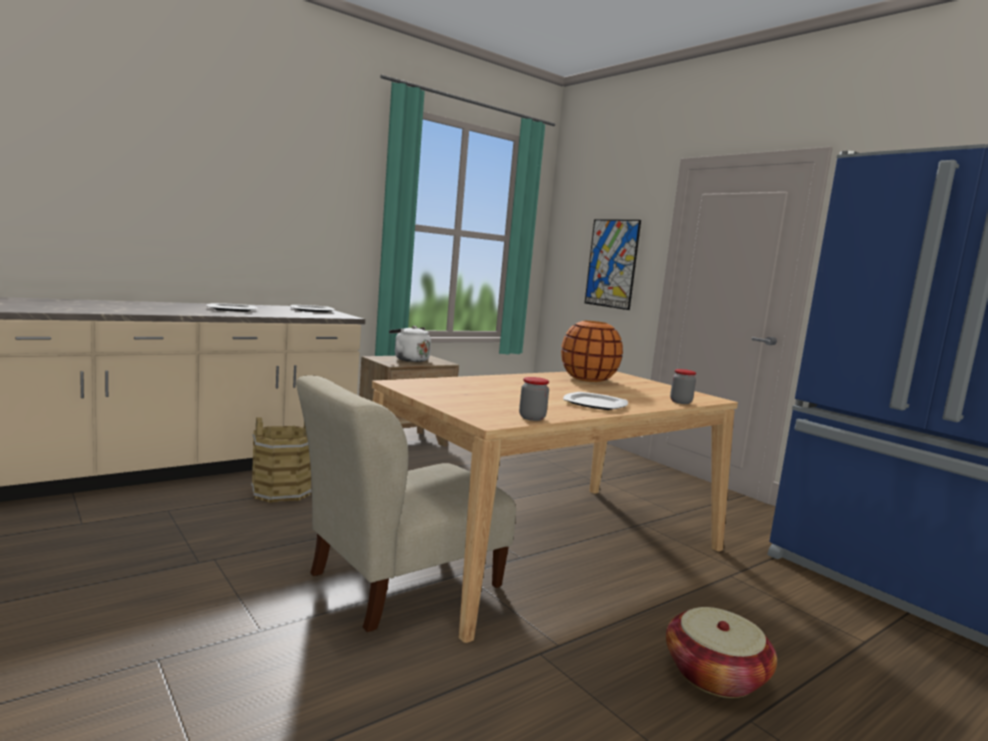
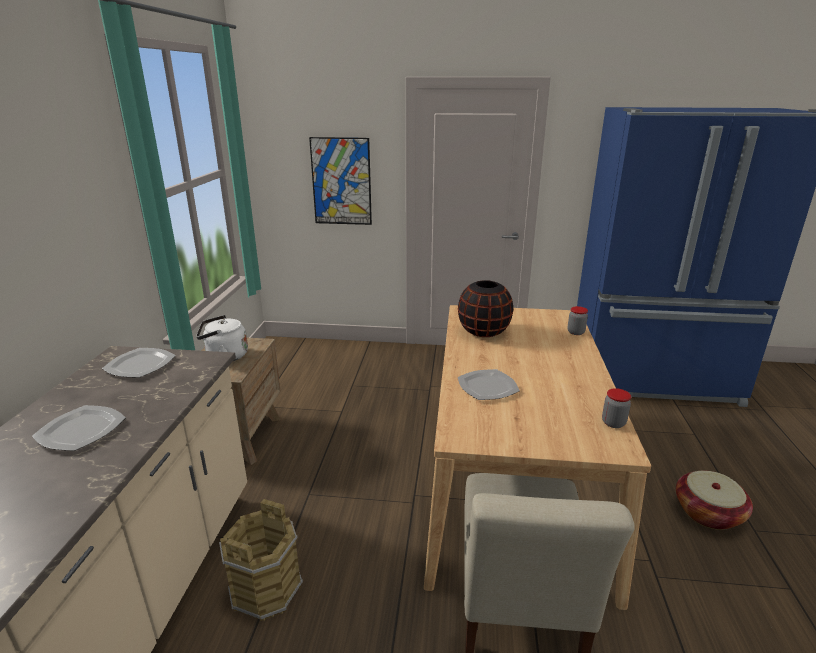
camera: 45 degrees left, 15 degrees up
(588, 379) = (484, 332): orange vase -> black vase
(594, 403) = (571, 370): plate -> plate (487, 386)

